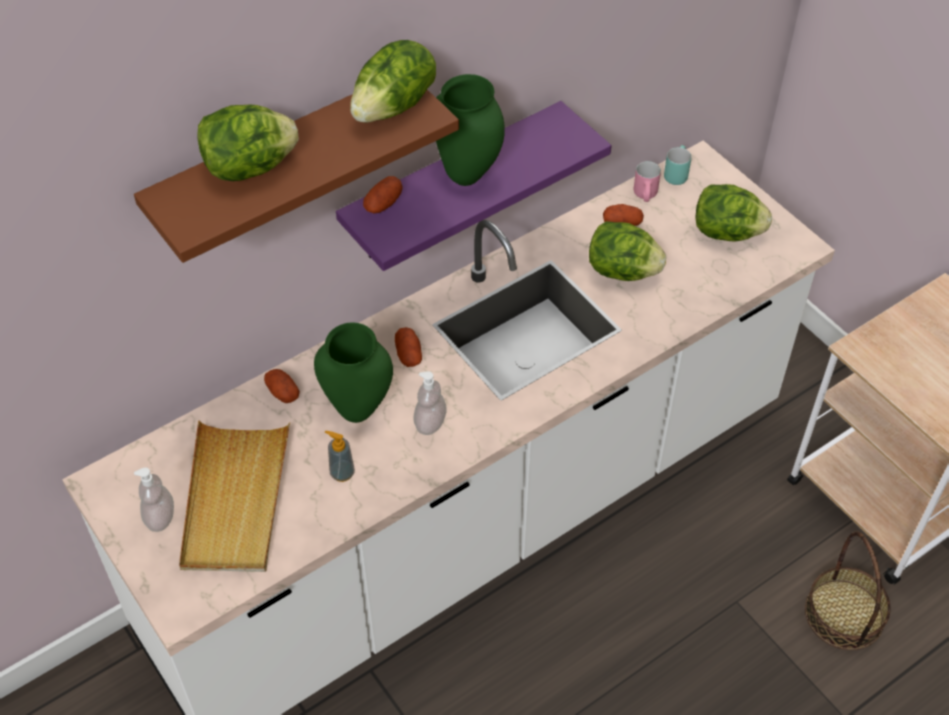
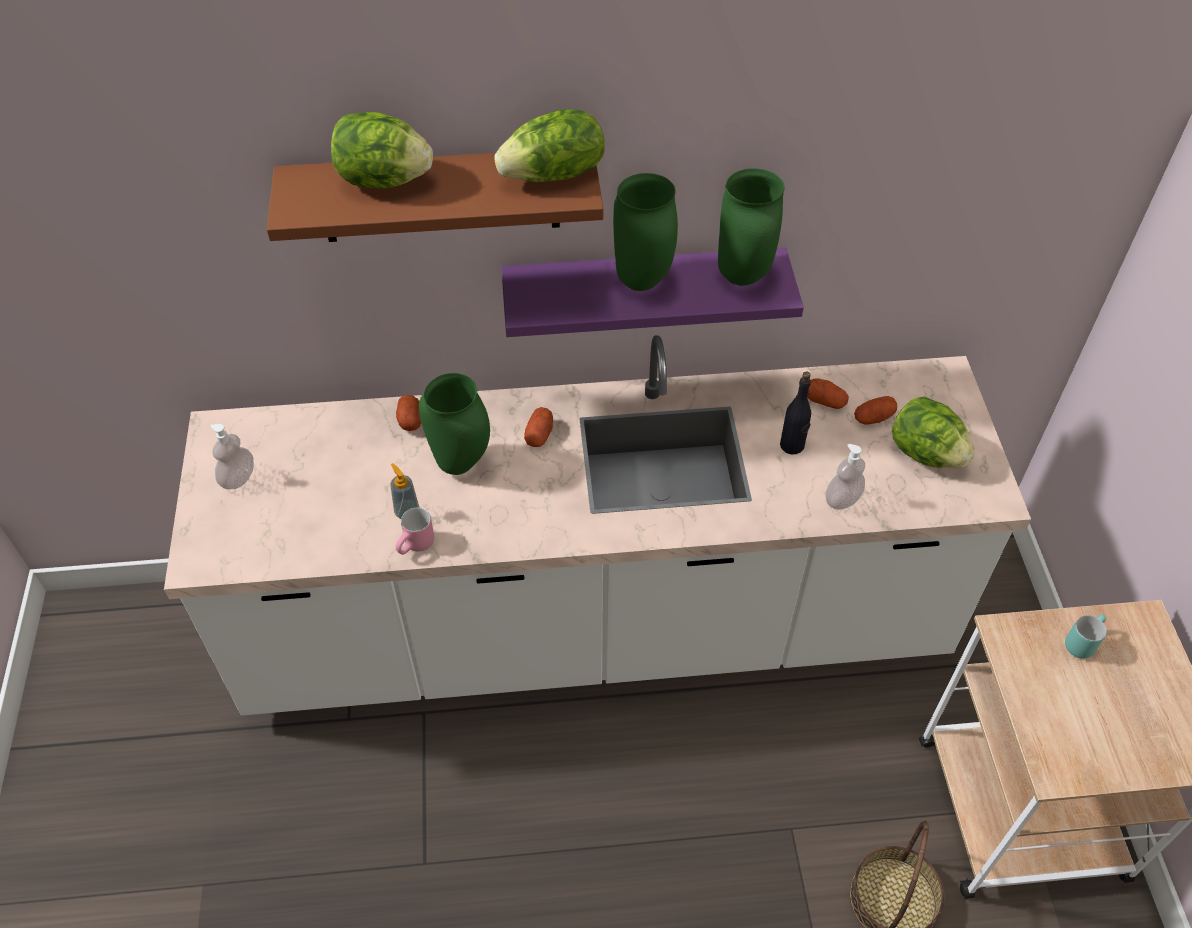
camera: 30 degrees right, 0 degrees up
(235, 500) = (305, 492): beige tray -> none
(383, 204) = (546, 276): potato -> potato (873, 418)
(430, 423) = (513, 504): soap dispenser -> soap dispenser (842, 499)
(547, 138) = (744, 277): none -> green vase
(622, 271) = (792, 445): lettuce -> black bottle
(647, 196) = (868, 386): pink mug -> pink mug (417, 547)
(675, 173) = (912, 376): turquoise mug -> turquoise mug (1081, 641)

